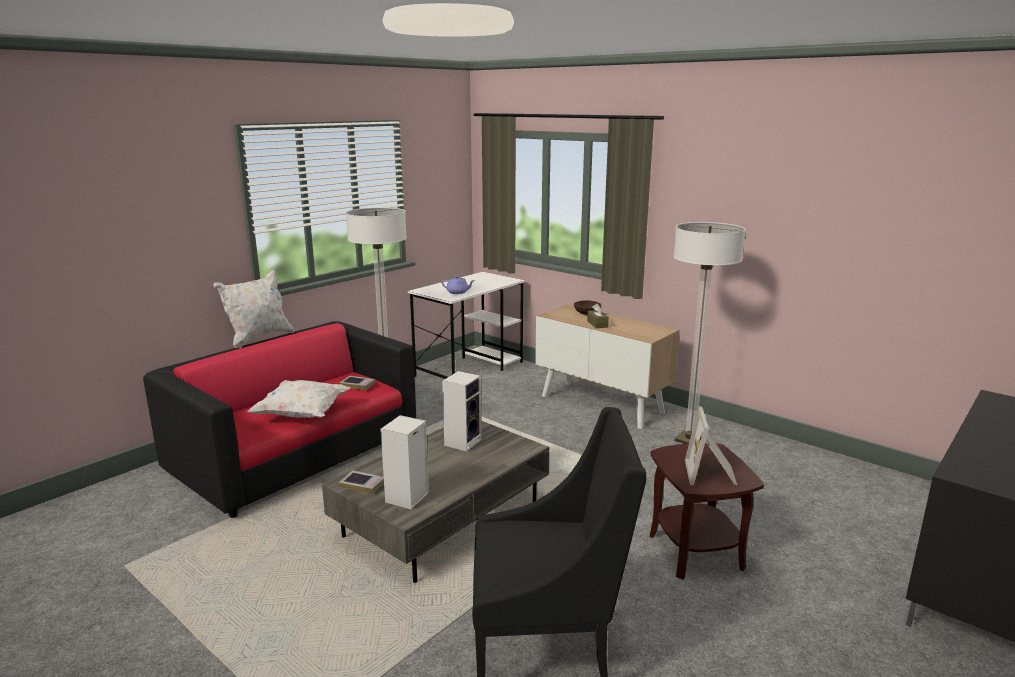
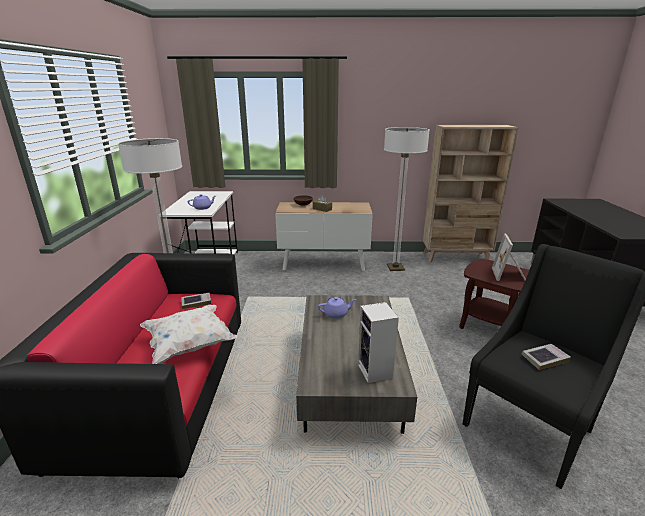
camera: 40 degrees left, 5 degrees up
(259, 338) = (77, 290): white pillow -> none
(362, 485) = (329, 379): book -> book (544, 359)
(463, 441) = (336, 314): speaker -> purple teapot
(711, 474) = (509, 275): picture frame -> picture frame turned 45 degrees clockwise
(819, 459) = (456, 257): none -> beige bookcase

